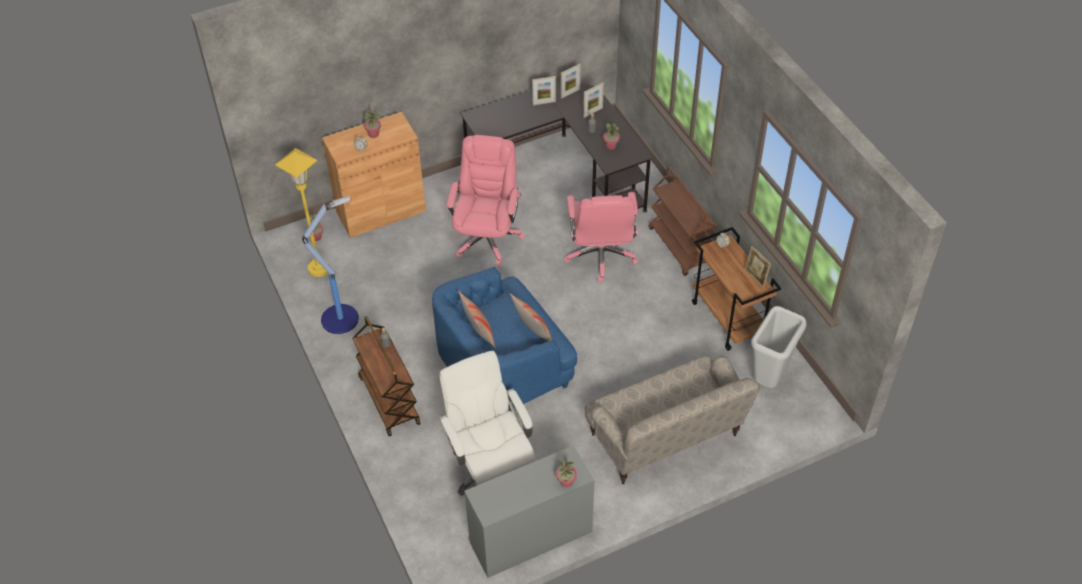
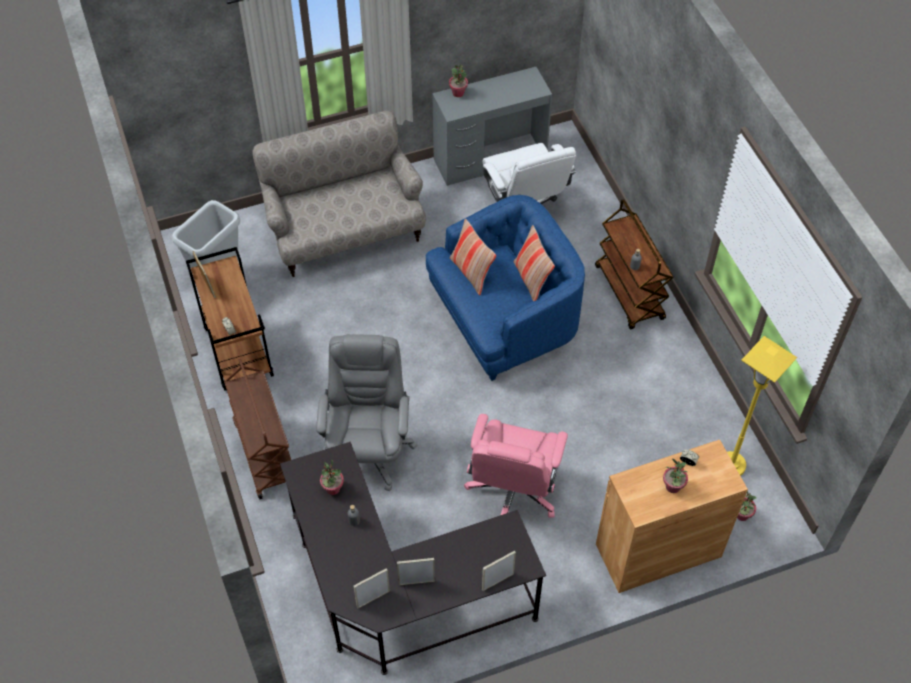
camera: 175 degrees left, 5 degrees up
(341, 318) = (693, 393): floor lamp -> none
(593, 112) = (346, 555): picture frame -> picture frame (497, 581)
(601, 256) = (368, 450): pink office chair -> grey office chair

